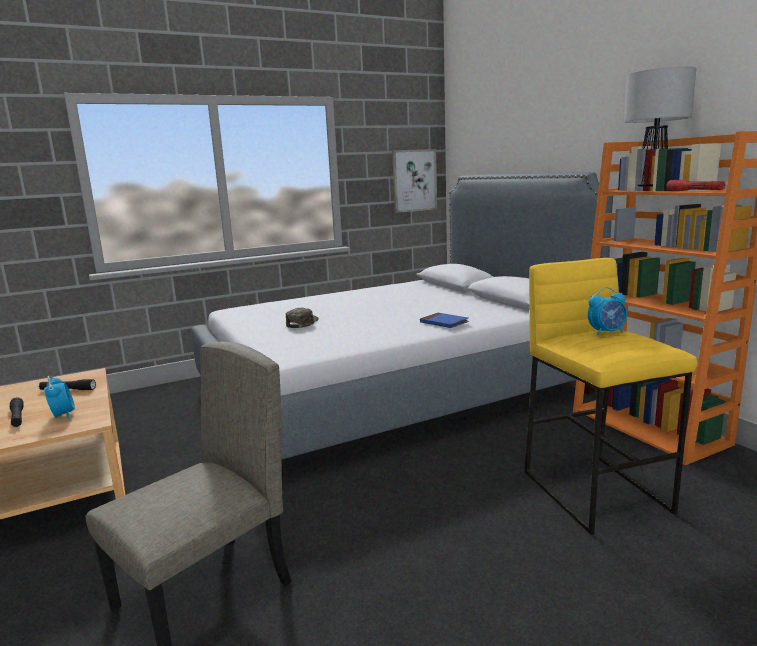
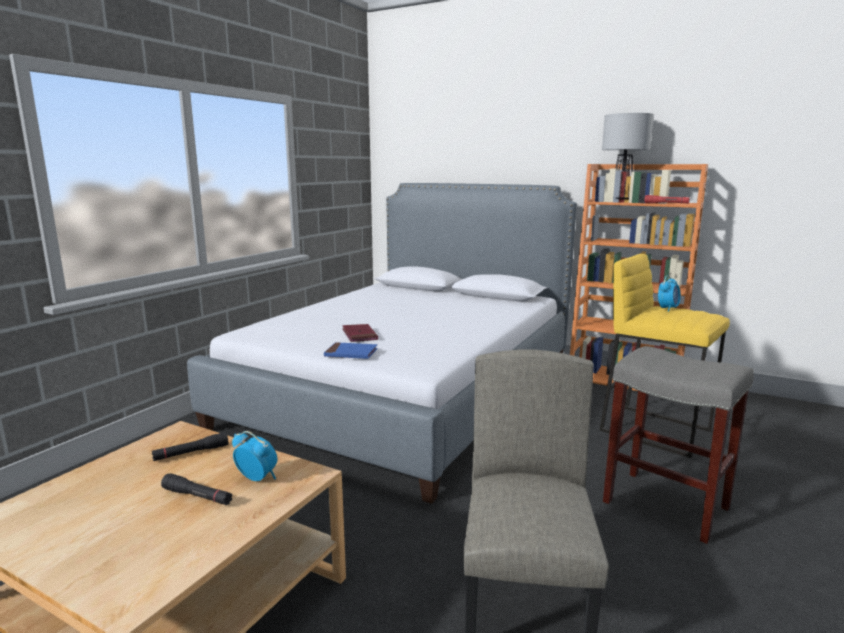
camera: 35 degrees left, 0 degrees up
(302, 323) = (359, 335): green cap -> red book
(414, 180) = (351, 186): picture -> none
(444, 323) = (487, 319): blue book -> blue book (351, 353)
(472, 572) = (667, 505): none -> grey stool

